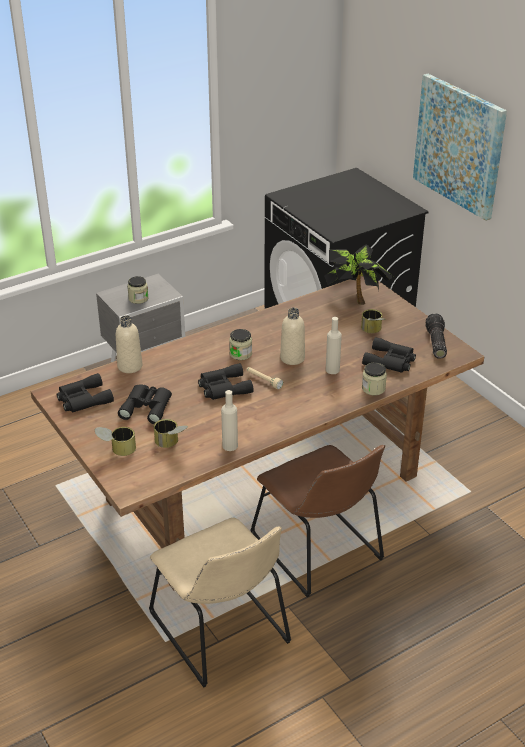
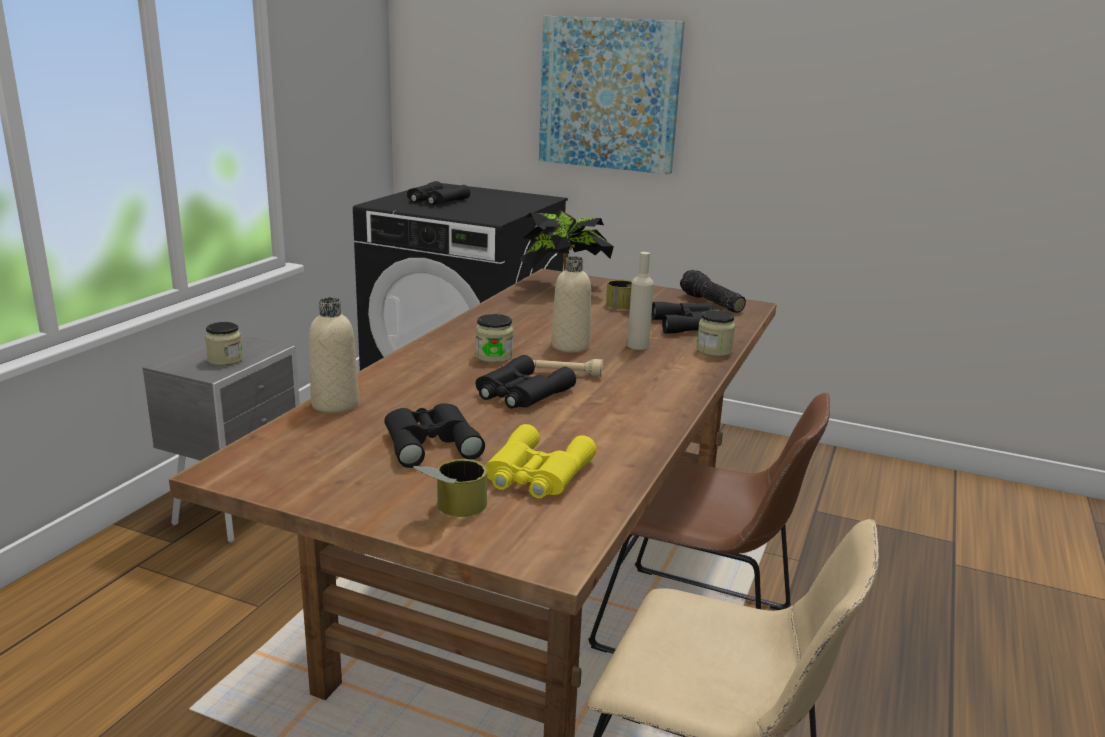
camera: 35 degrees left, 15 degrees down
(83, 399) = (297, 462): black binoculars -> black binoculars (435, 200)
(171, 443) = (536, 474): can -> yellow binoculars
(230, 446) = (631, 451): beige bottle -> none

